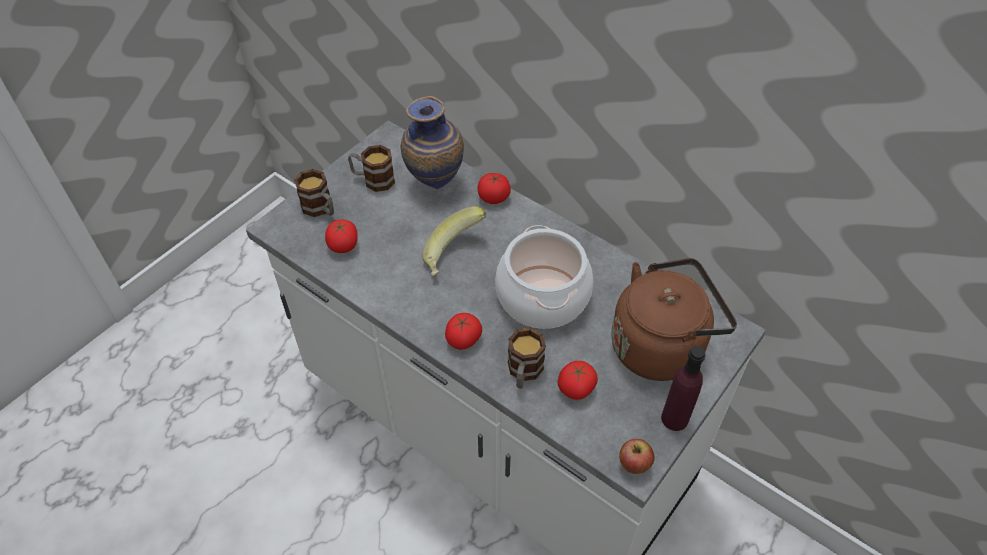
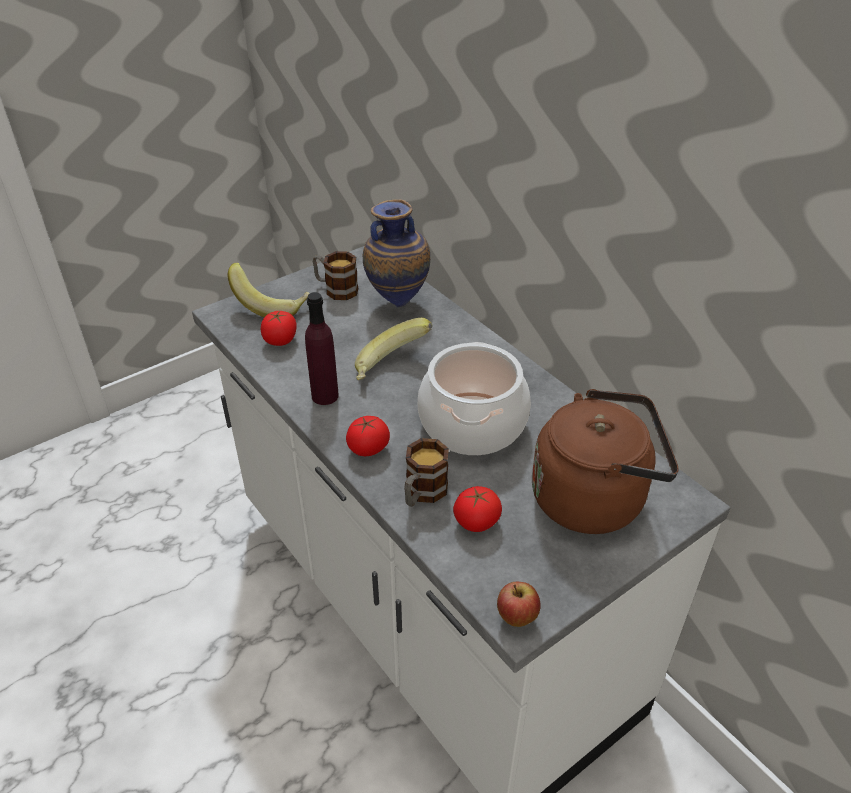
camera: 15 degrees right, 10 degrees down
(320, 209) = (272, 305): mug -> banana
(494, 197) = (454, 324): tomato -> none
(674, 418) = (585, 578): purple bottle -> purple bottle (325, 396)

